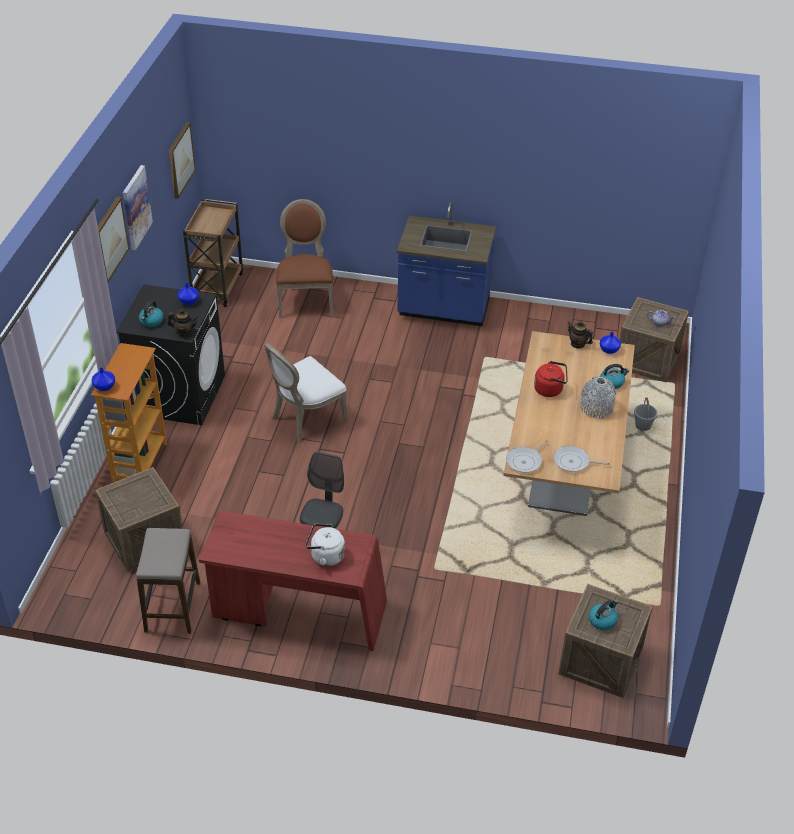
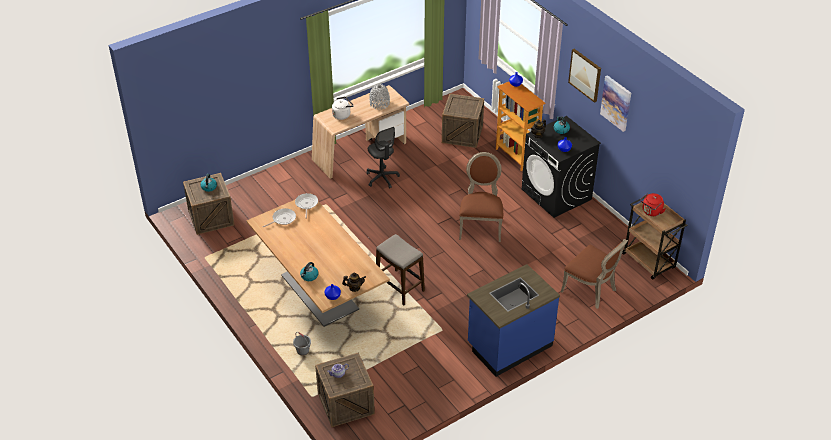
camera: 135 degrees right, 0 degrees up
(172, 607) = (412, 123): stool -> stool (400, 287)
(180, 160) = (677, 164): picture -> none
(298, 612) = (361, 153): red desk -> beige desk
(305, 419) = (480, 226): white chair -> brown chair
(550, 389) = (337, 249): red kettle -> red kettle (651, 212)
(596, 408) = (302, 255): grey vase -> grey vase (379, 104)

